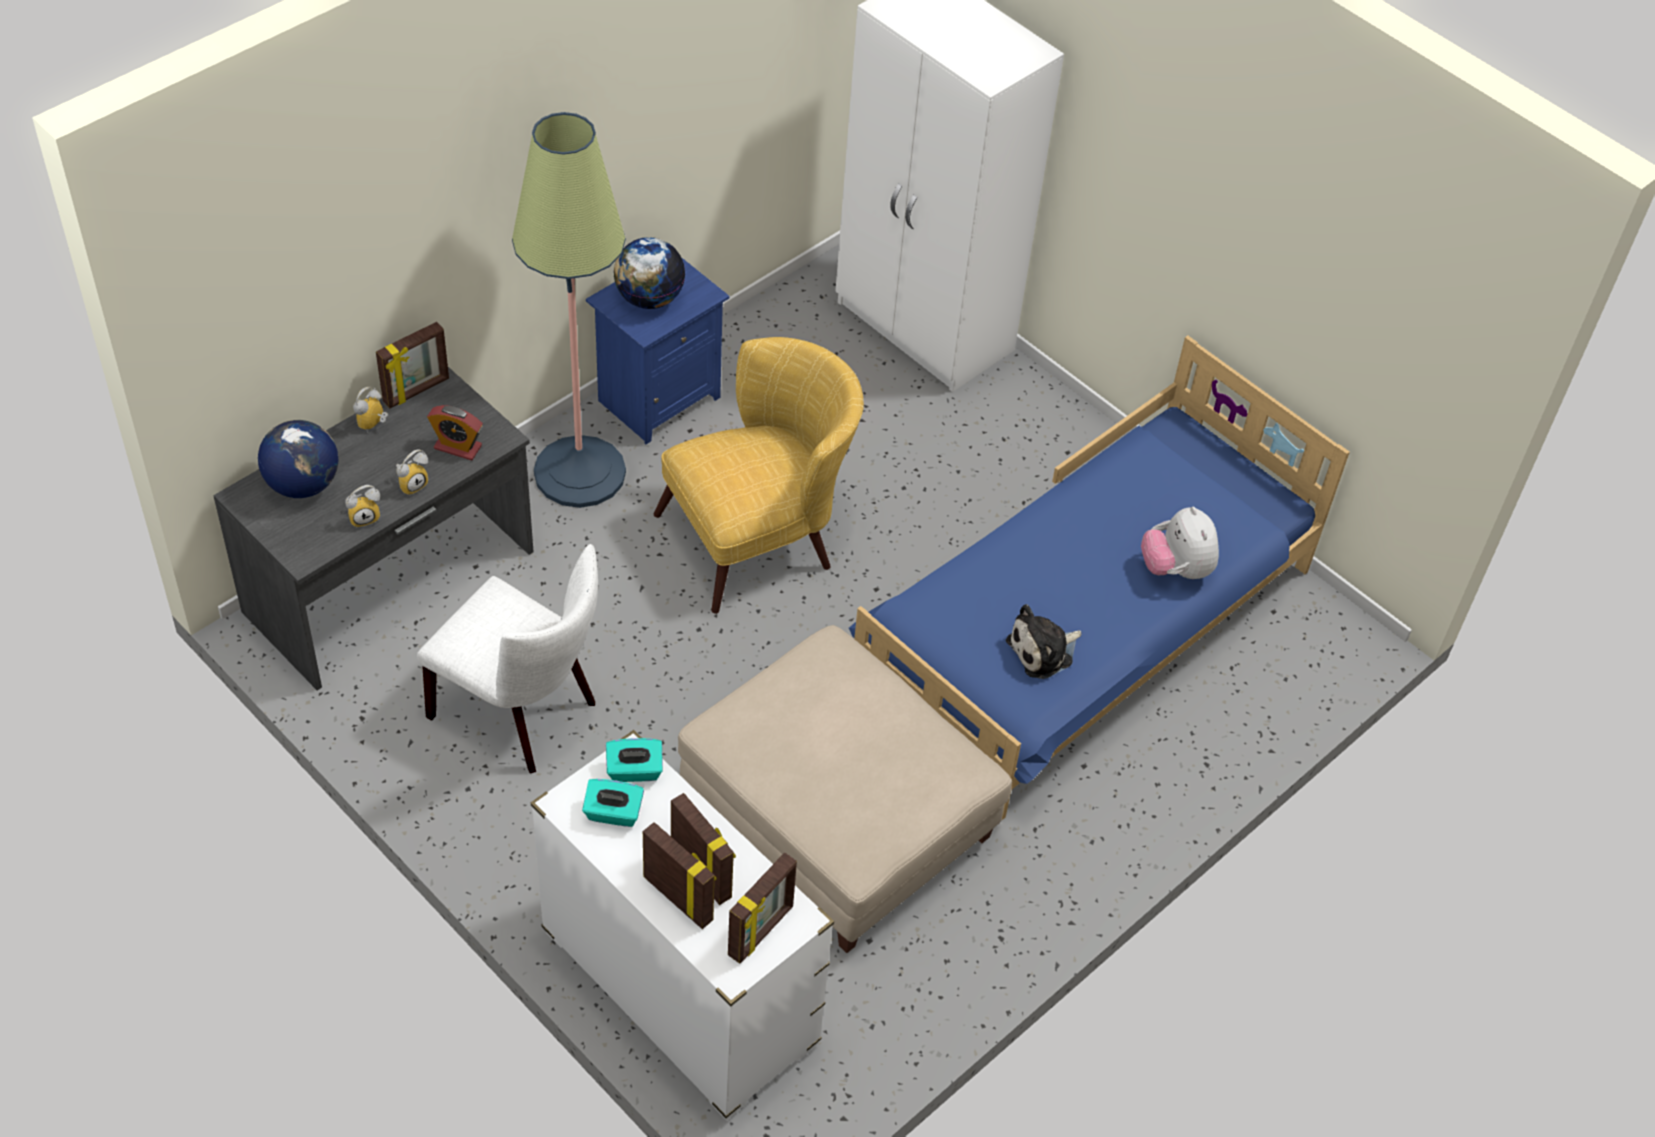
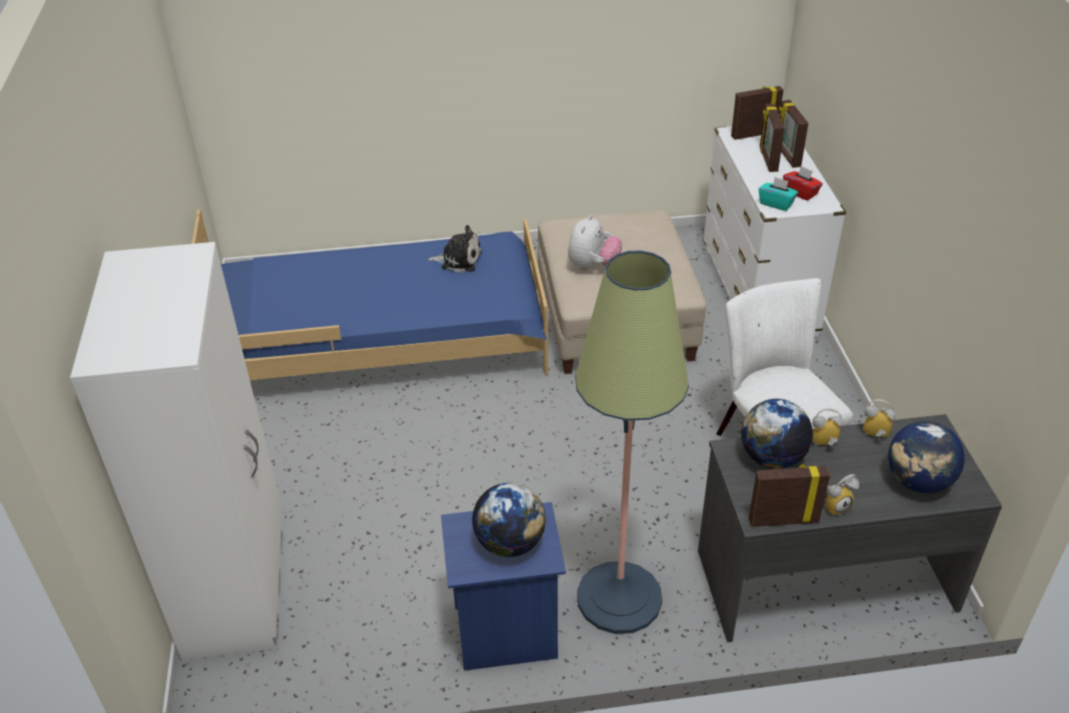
camera: 140 degrees left, 10 degrees down
(457, 447) = (772, 458): alarm clock -> globe
(613, 813) = (800, 193): turquoise tissue box -> red tissue box
(761, 537) = (522, 483): yellow armchair -> none
(1175, 569) = (337, 264): plush toy -> plush toy (593, 266)

